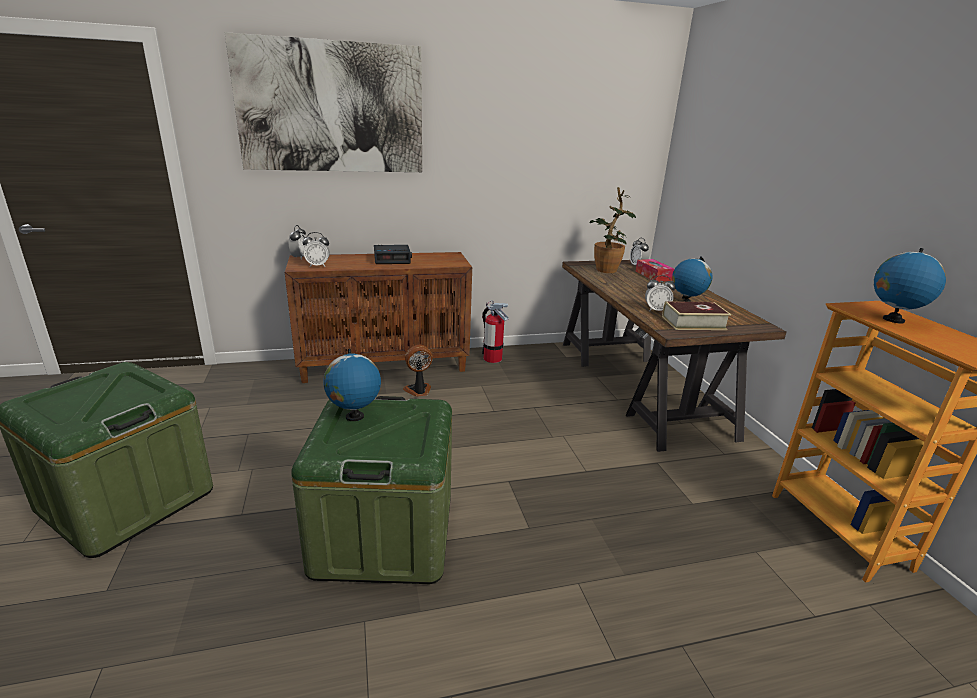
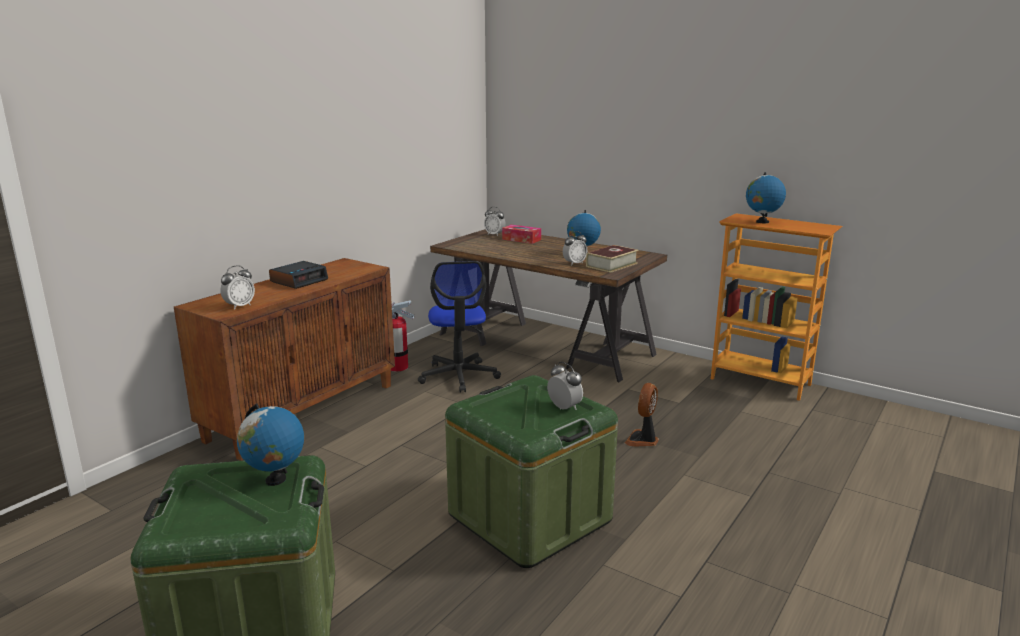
camera: 40 degrees left, 5 degrees down
(299, 257) = (194, 305): alarm clock -> alarm clock (564, 408)
(331, 108) = (204, 116): picture -> none
(354, 417) = (497, 409): globe -> globe (275, 480)
(418, 391) = (376, 417): fan -> fan (643, 440)
(524, 384) = (459, 376): none -> office chair
(606, 271) = (482, 245): potted plant -> none

